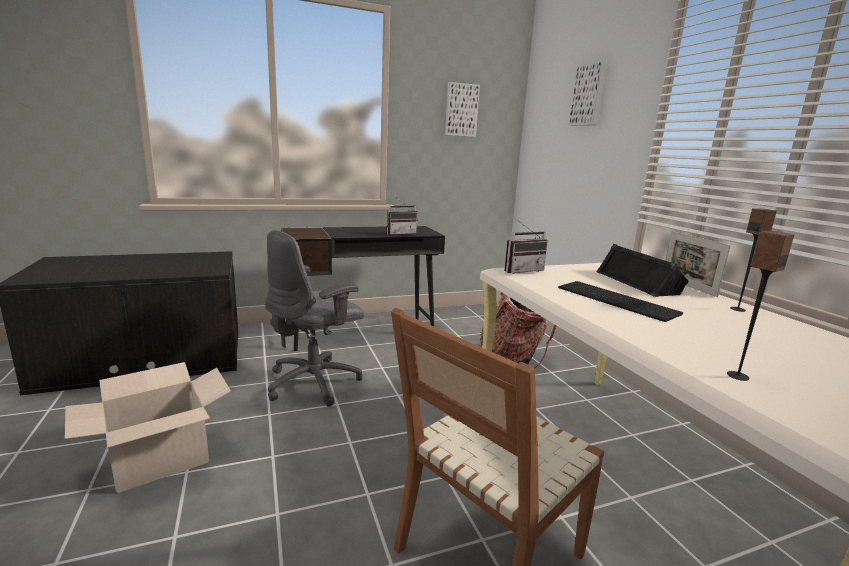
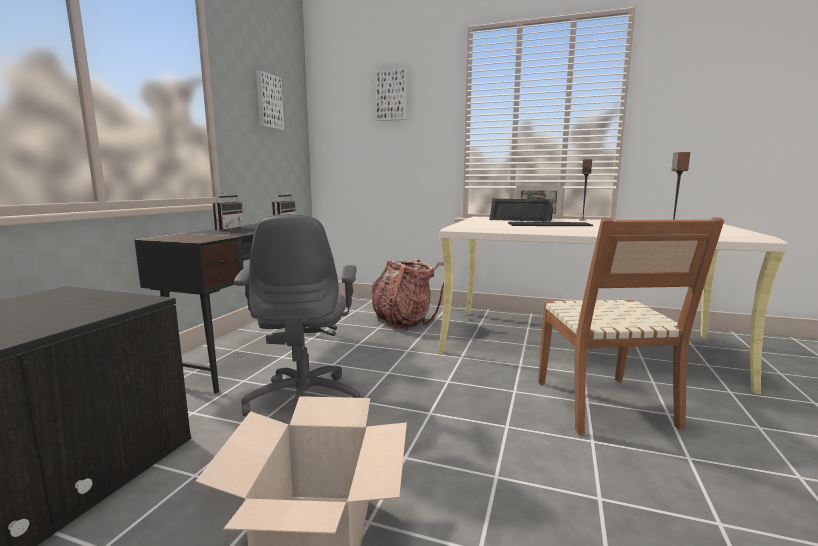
camera: 50 degrees left, 5 degrees down
(521, 270) = (464, 224): radio -> radio (226, 229)

